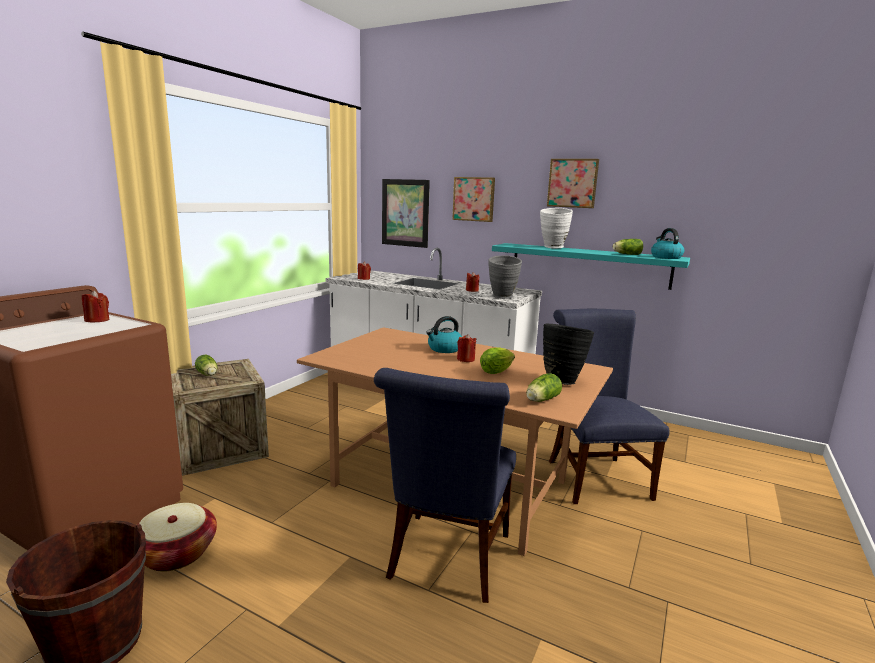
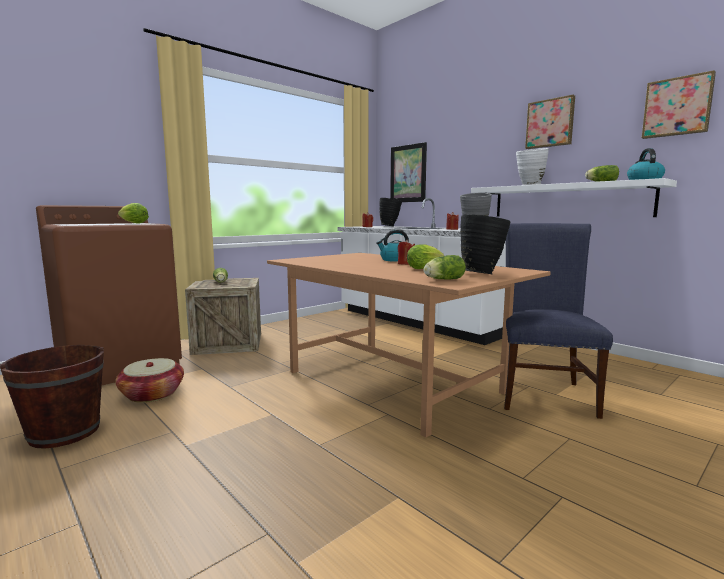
camera: 20 degrees right, 5 degrees down
(97, 320) = (132, 223): red candle -> lettuce
(385, 274) = (390, 226): none -> black vase
(447, 560) = (350, 429): blue chair -> none
(474, 199) = (462, 153): picture -> picture (677, 107)
(588, 265) = (567, 201): turquoise shelf -> white shelf

